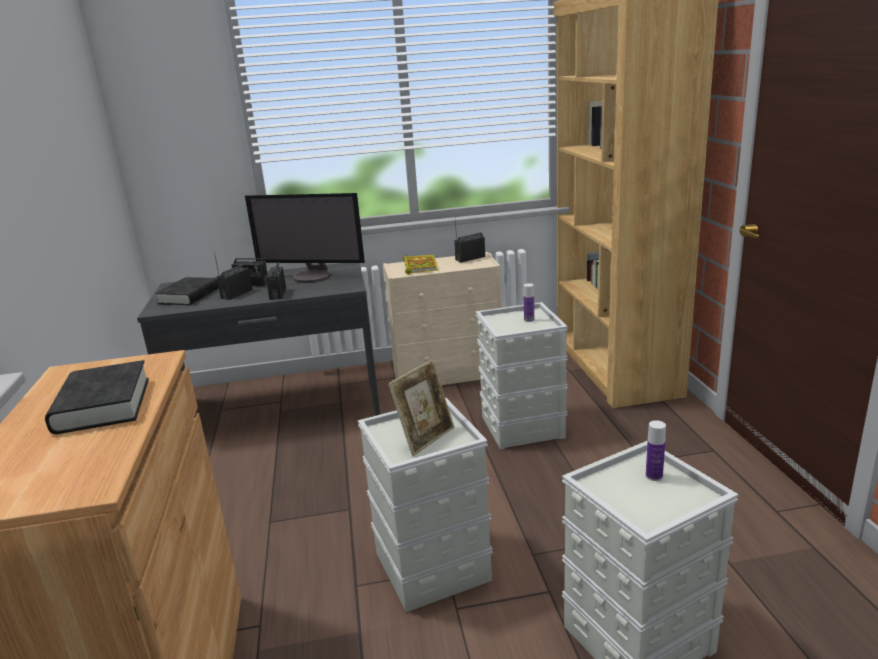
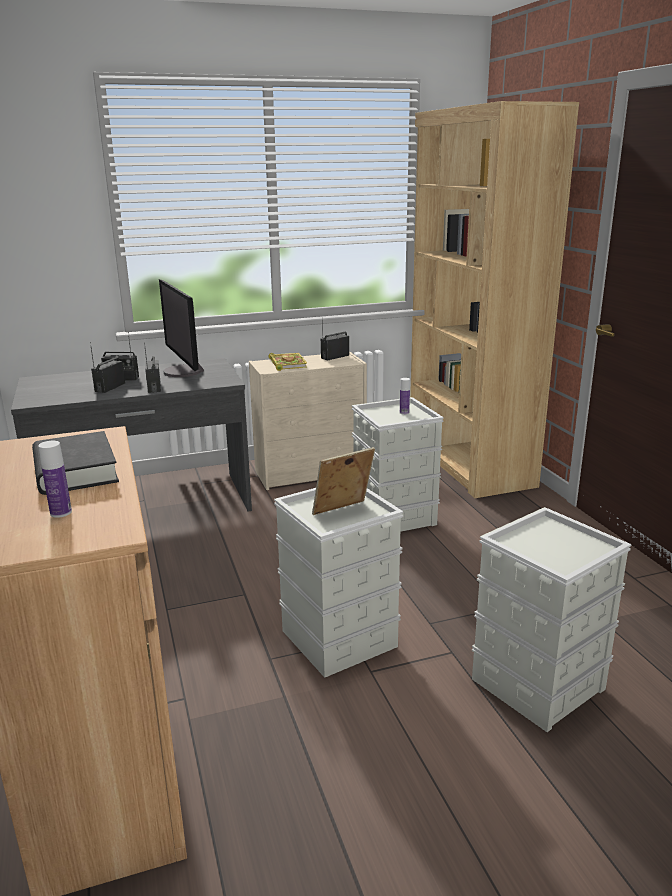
camera: 10 degrees left, 0 degrees up
(189, 296) = (58, 389): black book -> none
(313, 276) = (184, 371): monitor -> monitor turned 60 degrees clockwise
(425, 438) = (343, 512): picture frame -> picture frame turned 150 degrees counterclockwise
(654, 476) = (556, 534): bottle -> bottle (61, 512)

